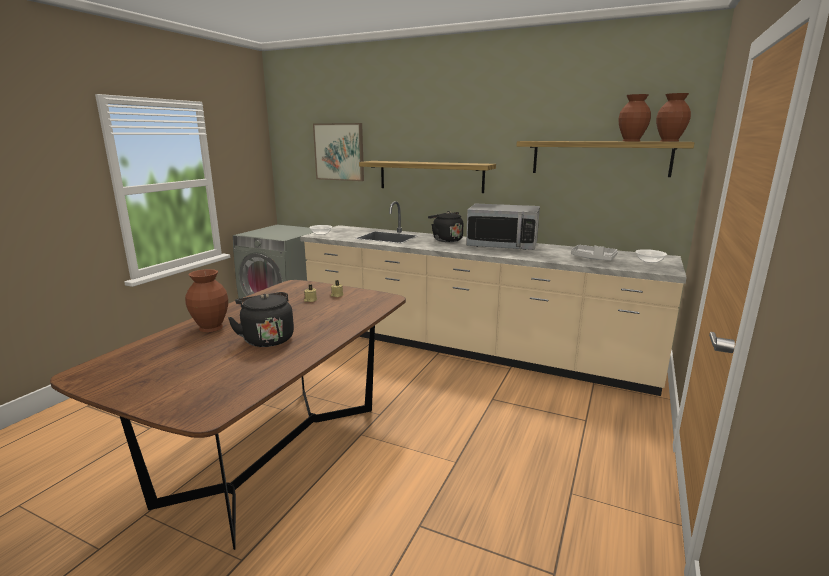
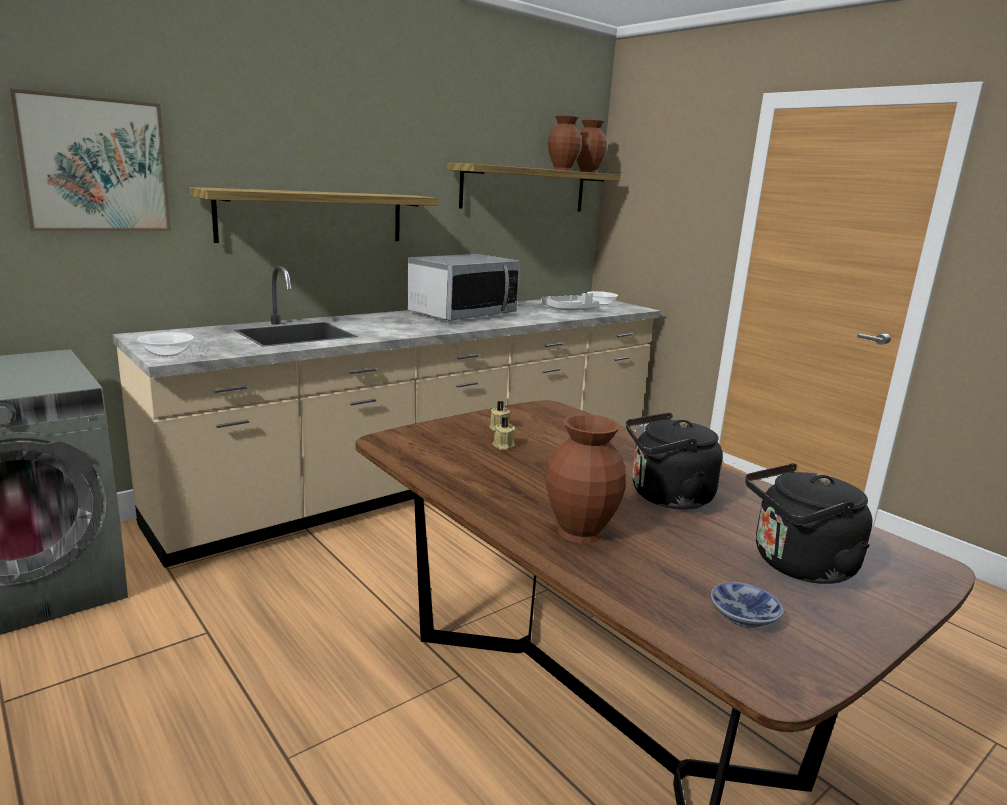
camera: 65 degrees left, 0 degrees up
(132, 366) = (745, 617): none -> bowl
(446, 240) = (385, 320): black kettle -> black kettle (798, 566)

